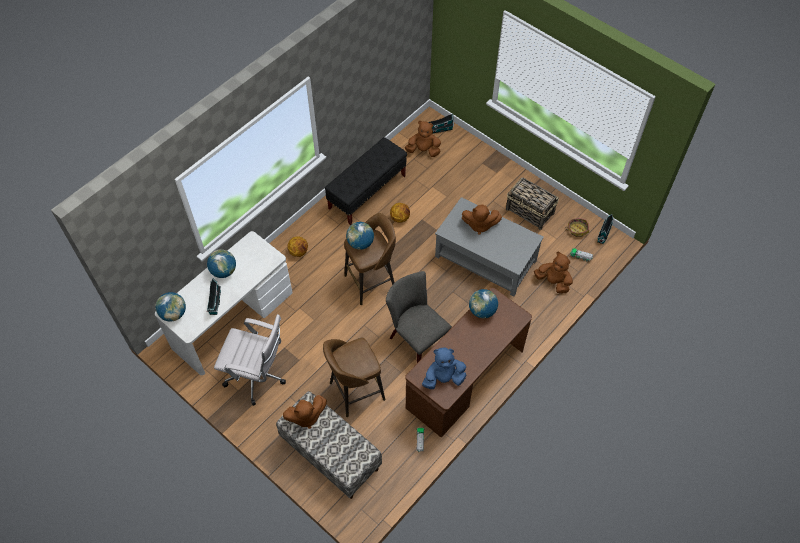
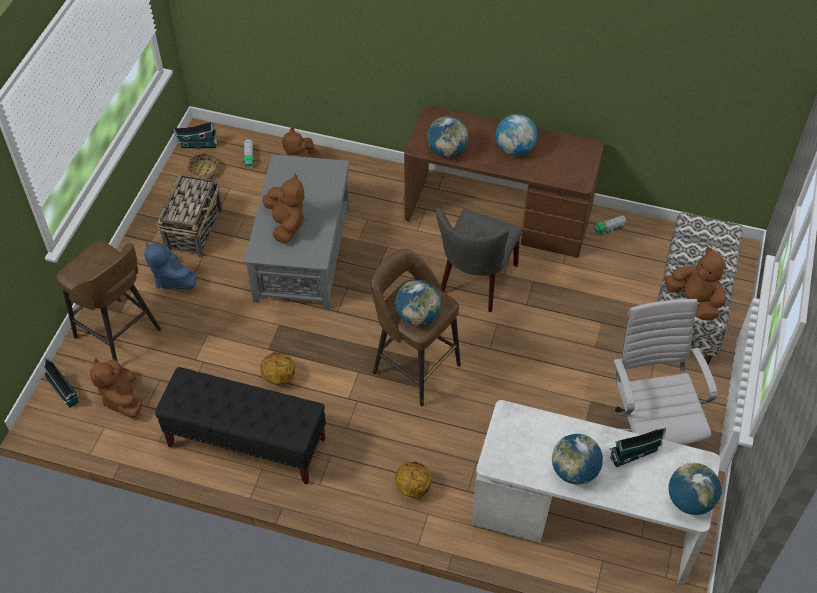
camera: 115 degrees left, 5 degrees down
(355, 392) = (592, 317): brown stool -> brown stool (119, 335)
(443, 378) = (565, 156): blue plush toy -> blue plush toy (172, 279)
(465, 351) = (515, 149): none -> globe

